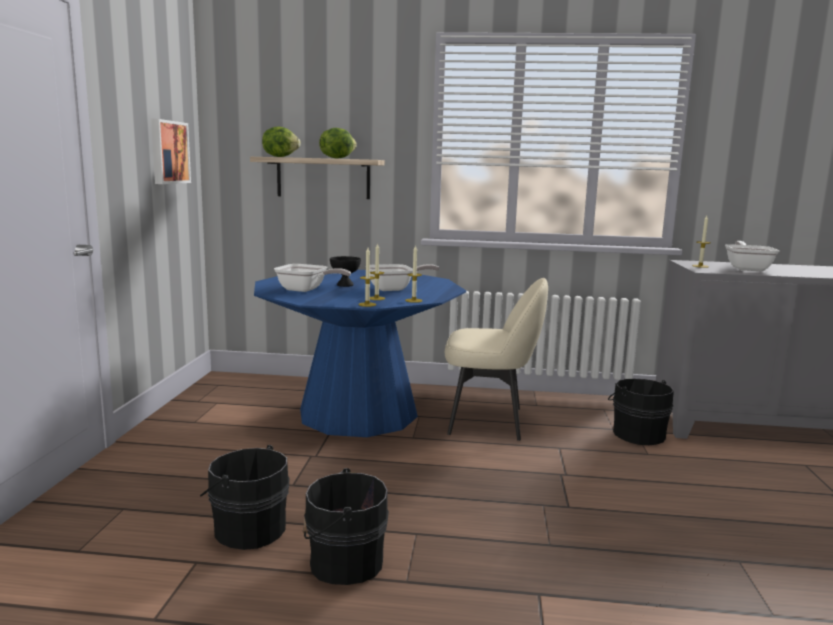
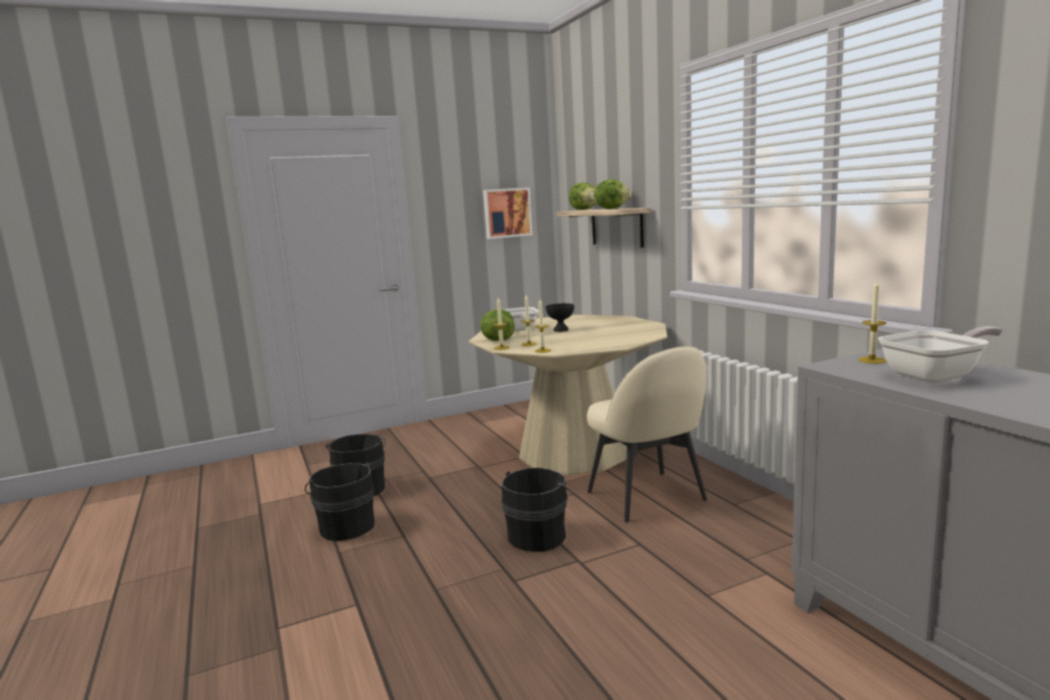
camera: 60 degrees right, 0 degrees up
(329, 300) = (497, 340): none -> lettuce
(358, 413) = (574, 451): blue dining table -> beige dining table
(395, 289) = (577, 339): frying pan -> none
(637, 434) = (758, 577): black bucket -> black bucket (539, 535)

